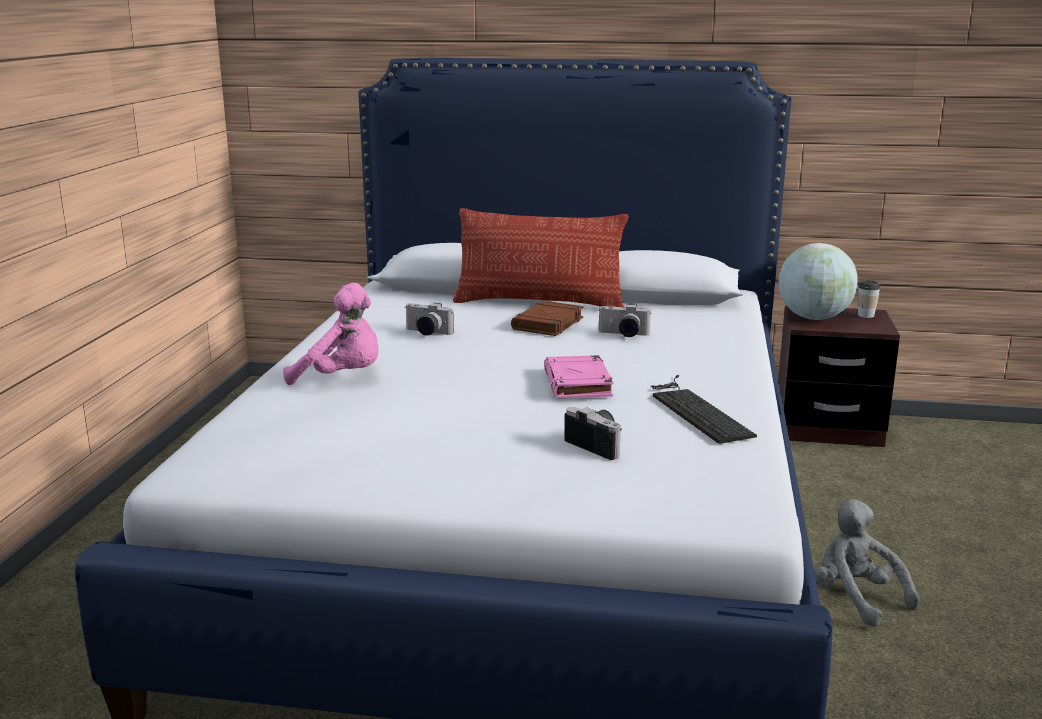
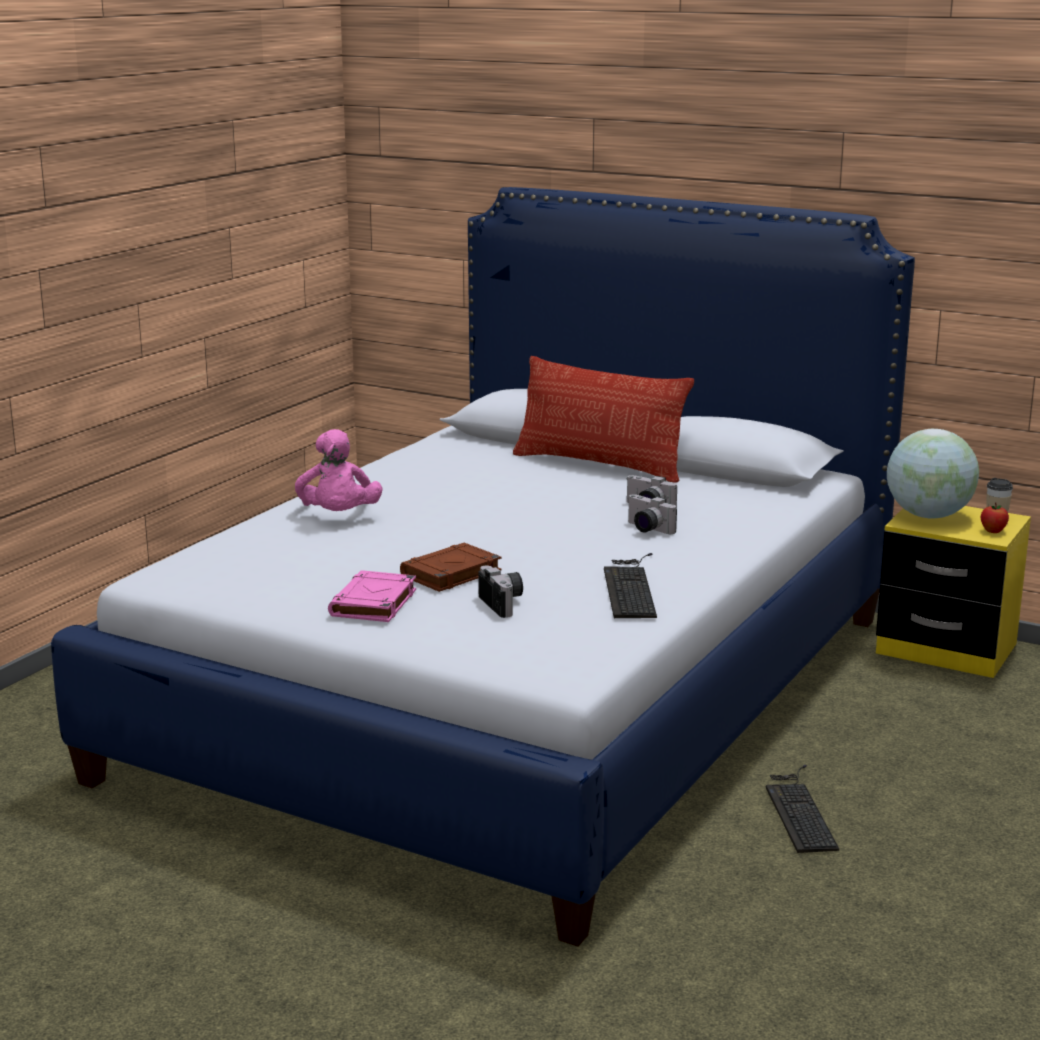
camera: 20 degrees right, 0 degrees up
(342, 378) = (339, 517): pink plush toy -> pink plush toy turned 45 degrees clockwise
(426, 333) = (454, 483): camera -> camera (646, 529)
(548, 324) = (583, 488): brown book -> brown book (450, 574)
(578, 383) = (546, 549): pink book -> pink book (373, 604)
(827, 428) = (946, 649): brown nightstand -> yellow nightstand
(855, 598) = (799, 810): grey plush toy -> keyboard
(875, 324) = (993, 531): none -> apple

